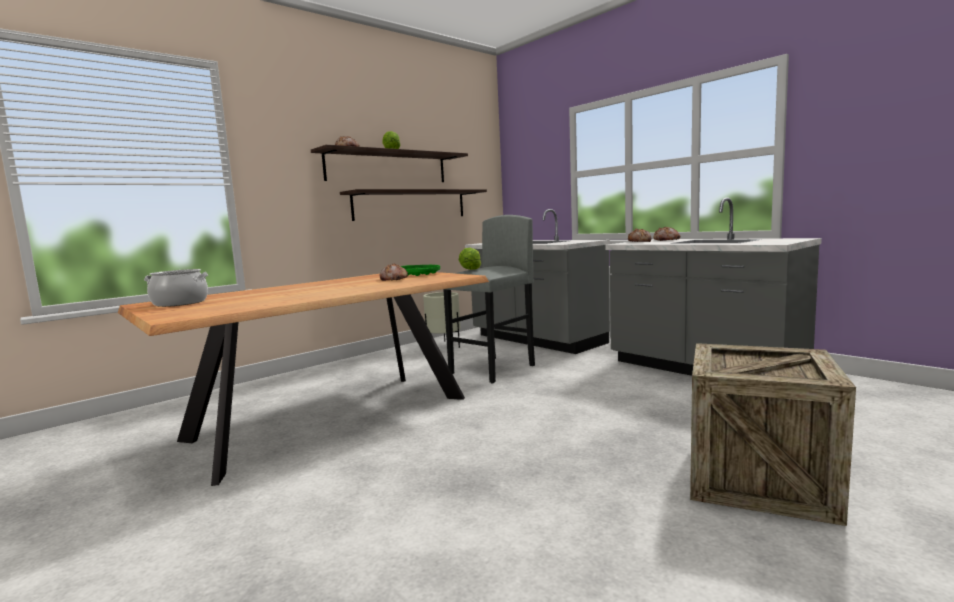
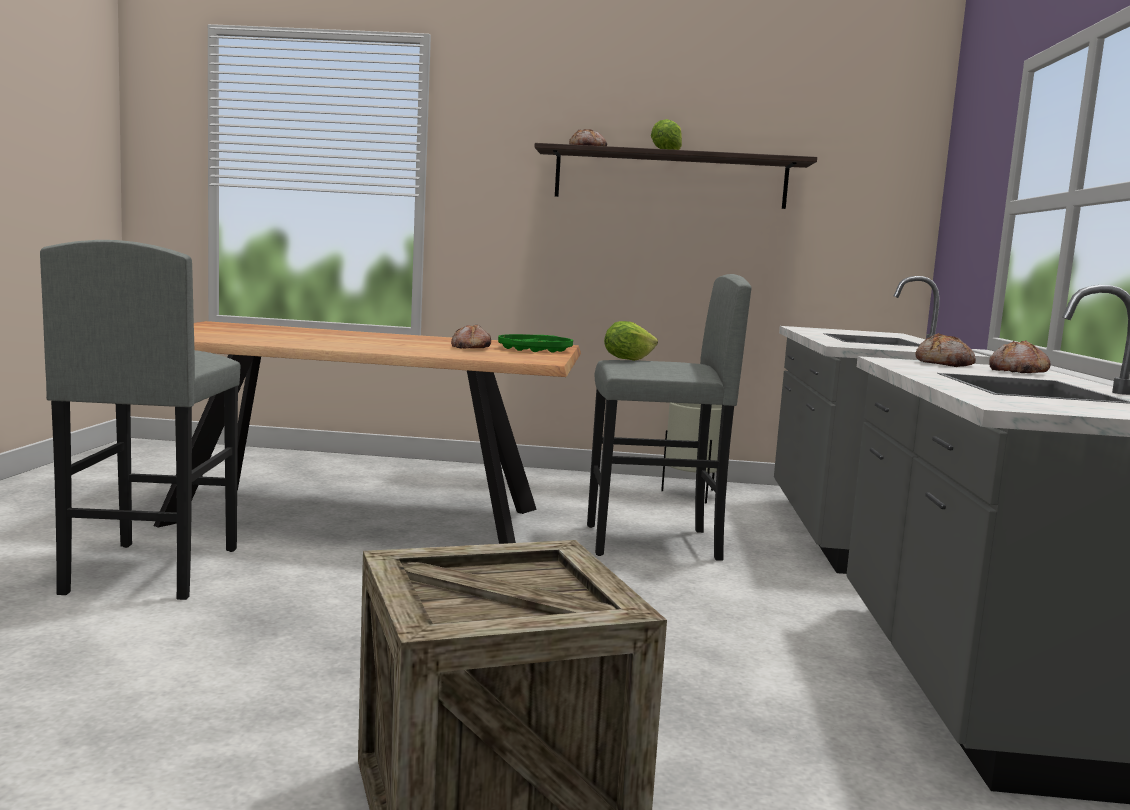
camera: 45 degrees right, 0 degrees up
(180, 303) = (226, 327): cooking pot -> none
(312, 505) = (151, 571): none -> grey stool
(411, 205) = (706, 244): shelf -> none

